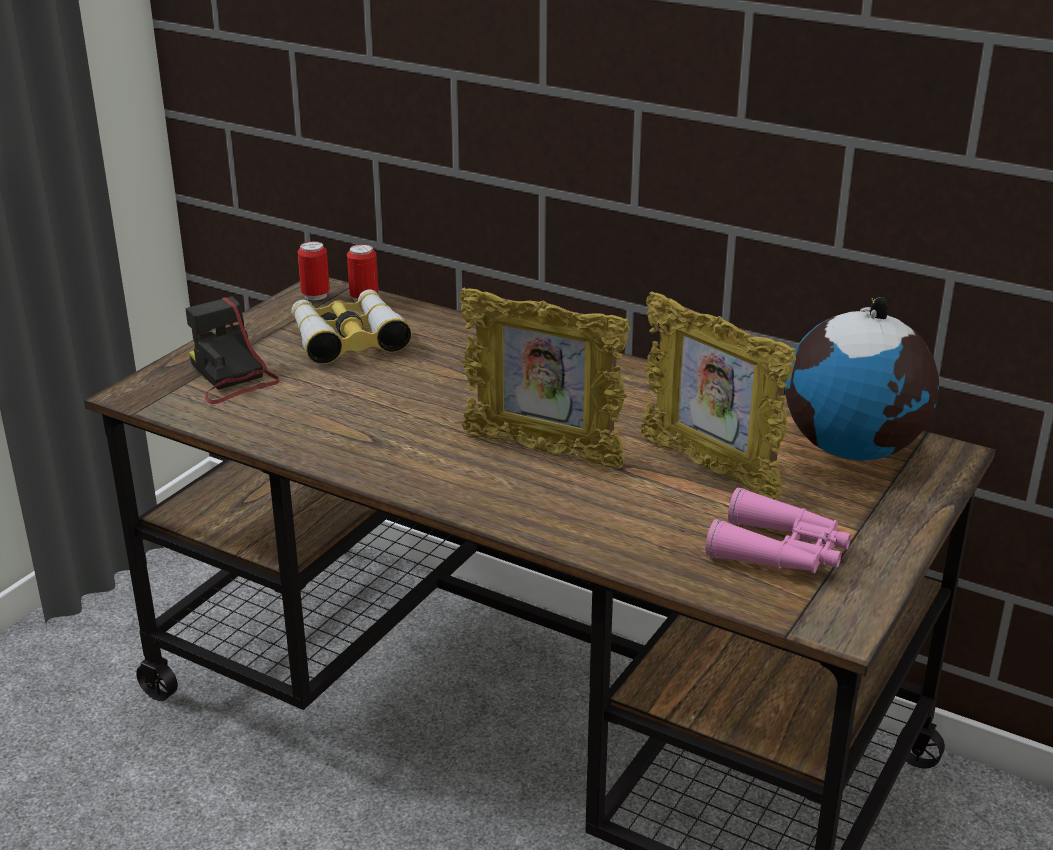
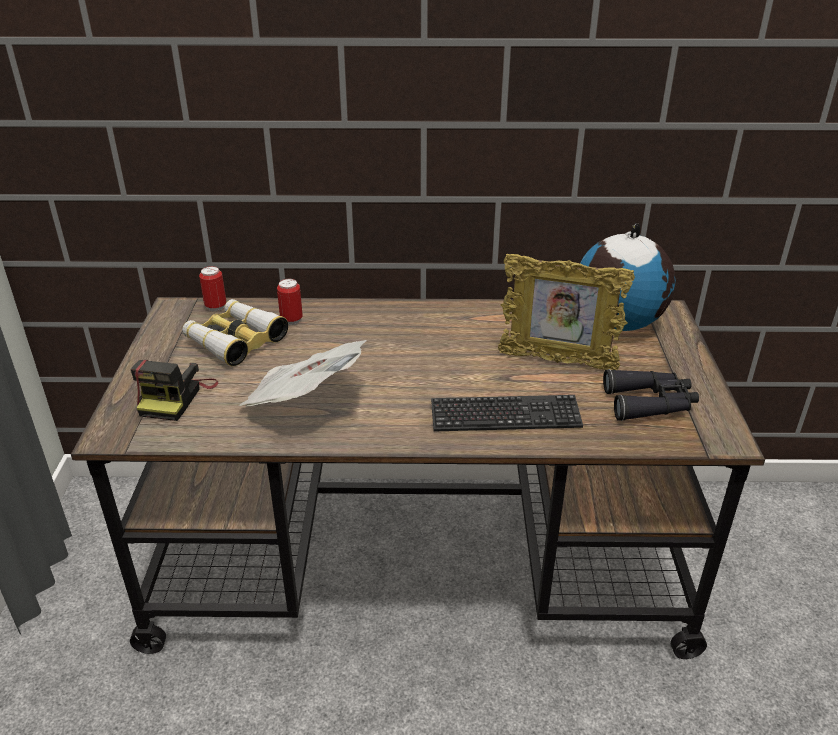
camera: 30 degrees left, 5 degrees up
(231, 377) = (176, 397): camera -> camera turned 105 degrees counterclockwise
(315, 295) = (177, 314): can -> can (291, 320)
(356, 420) = (304, 401): none -> newspaper
(543, 450) = (449, 382): picture frame -> none
(569, 506) = (505, 416): none -> keyboard
(780, 552) = (650, 403): pink binoculars -> black binoculars

